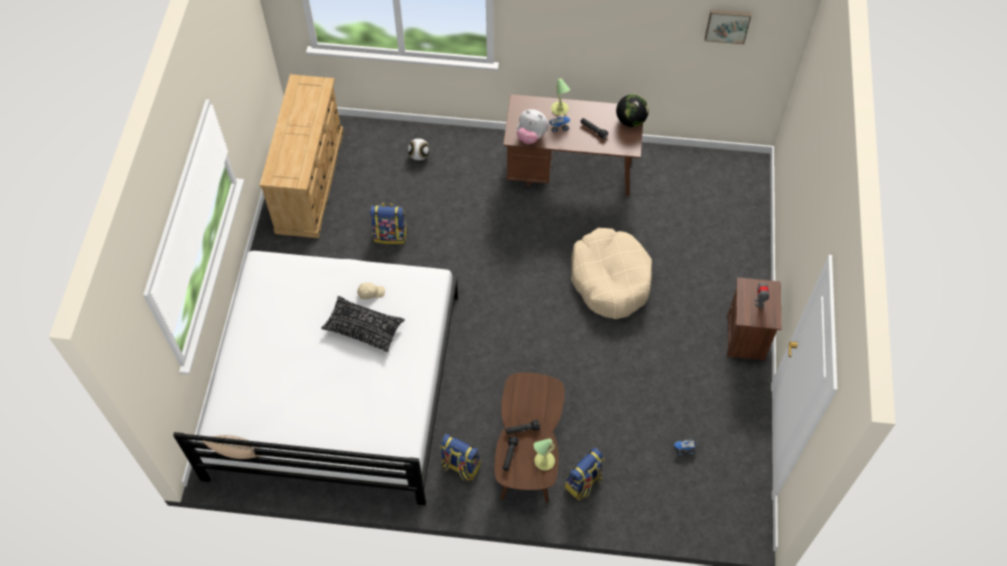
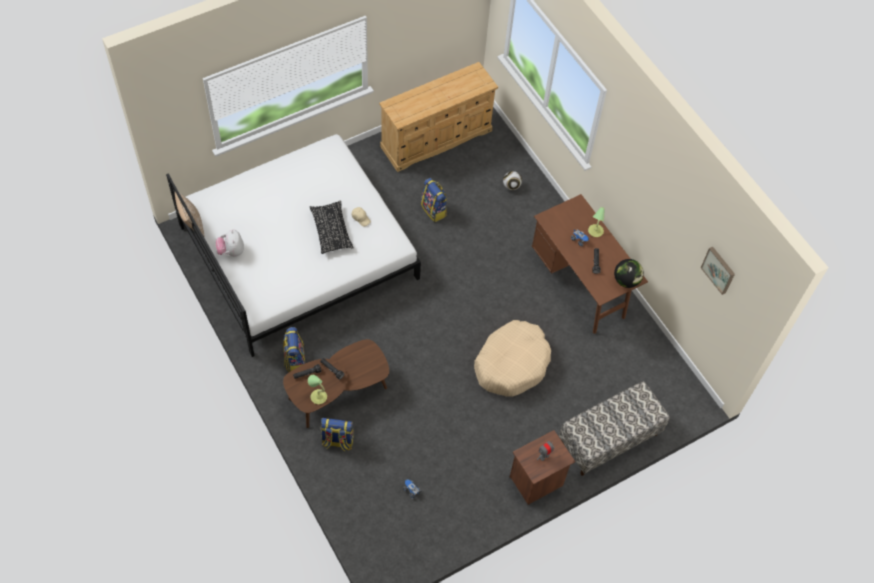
camera: 50 degrees right, 0 degrees up
(531, 136) = (556, 228): plush toy -> plush toy (231, 251)
(743, 254) = (609, 439): none -> bench

